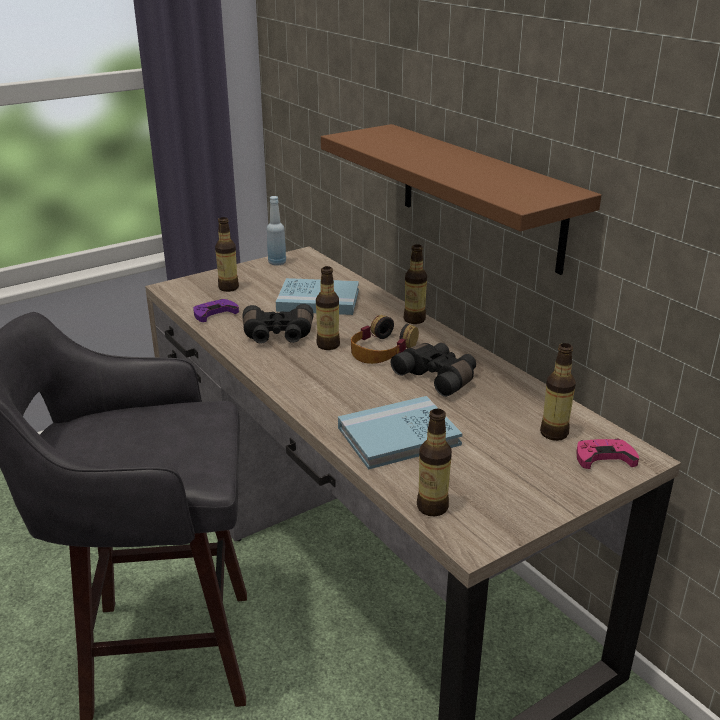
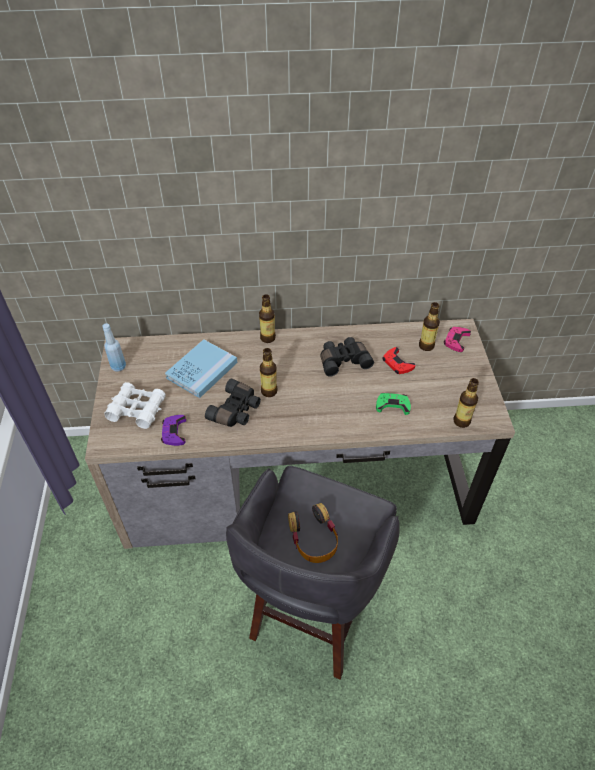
camera: 60 degrees left, 20 degrees up
(228, 288) = (137, 409): bottle -> white binoculars
(381, 350) = (294, 370): headphones -> headphones (313, 537)
(398, 436) = (392, 405): blue book -> green game controller
(479, 196) = (302, 246): brown shelf -> none
(485, 418) = (397, 363): none -> red game controller

